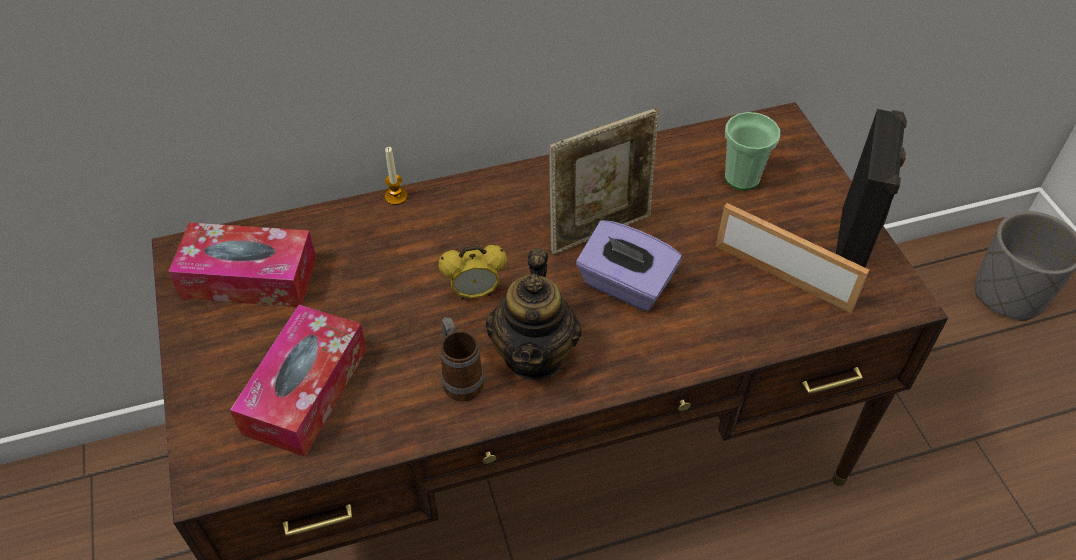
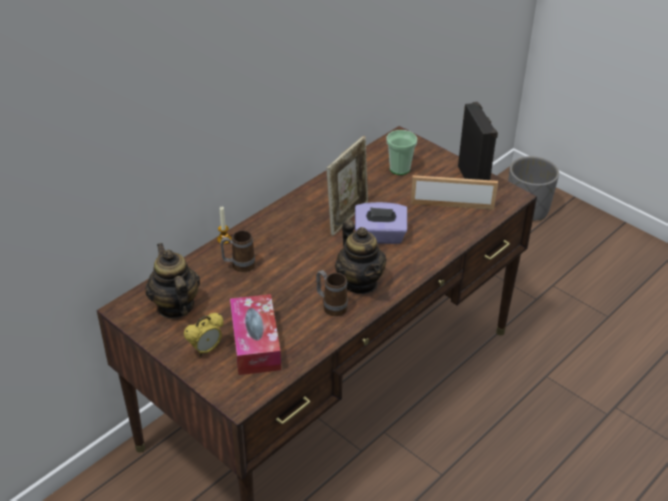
camera: 30 degrees left, 10 degrees down
(249, 277) = (175, 306): tissue box -> teapot
(382, 248) = (238, 266): none -> mug
(475, 293) = (307, 267): alarm clock -> alarm clock (206, 350)

